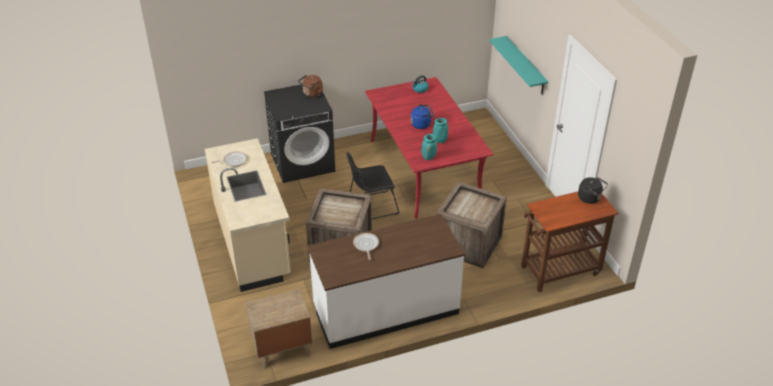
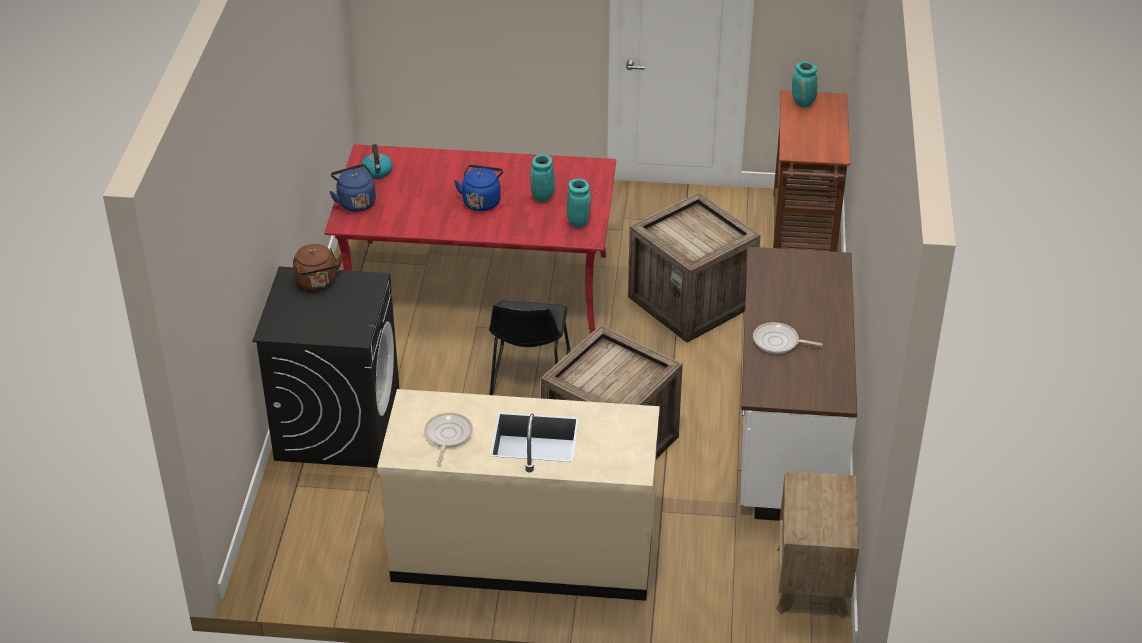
camera: 65 degrees left, 0 degrees up
(392, 91) = (355, 202): none -> blue kettle
(525, 66) = (487, 26): turquoise shelf -> none
(590, 198) = (803, 103): black kettle -> turquoise vase

